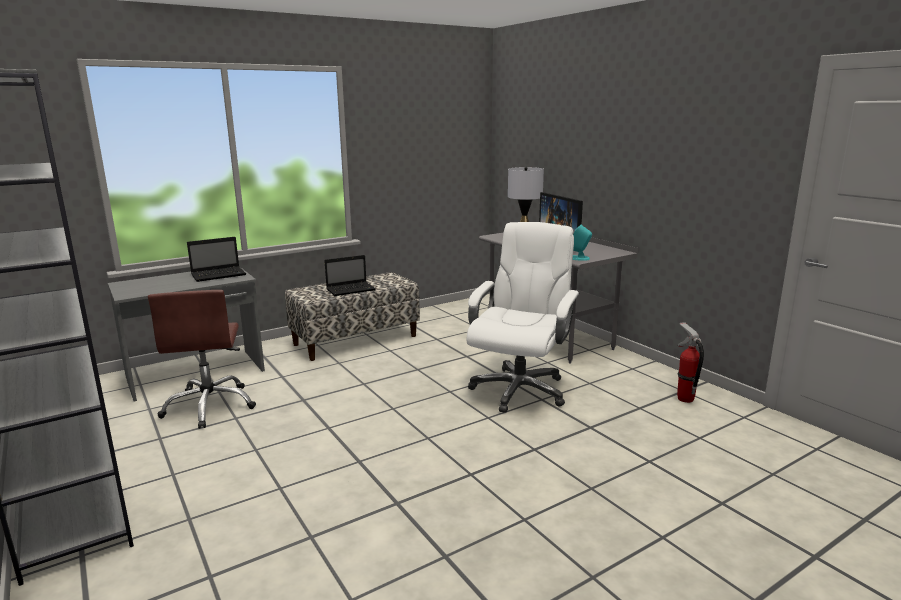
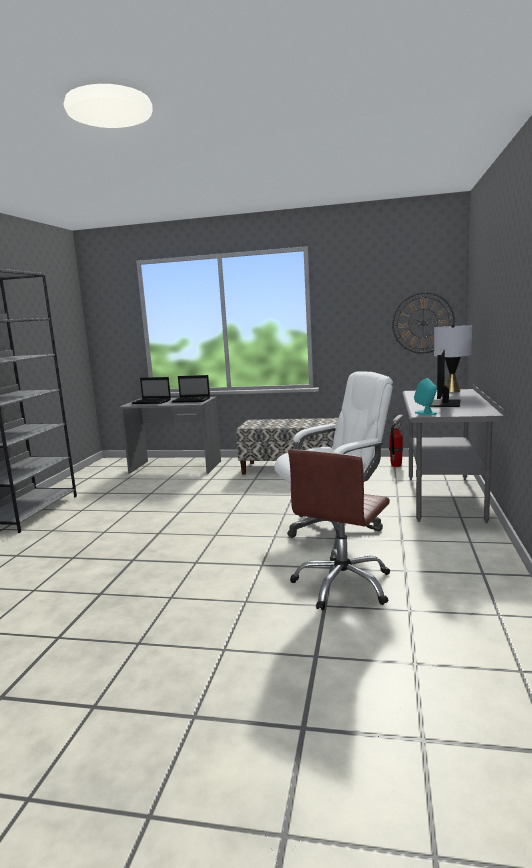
camera: 45 degrees right, 5 degrees down
(210, 406) = (151, 484): brown office chair -> brown office chair (343, 585)
(351, 289) = (283, 424): laptop -> laptop (152, 402)
(457, 162) = (423, 323): none -> wall clock
(685, 399) = (468, 579): fire extinguisher -> fire extinguisher (396, 465)

